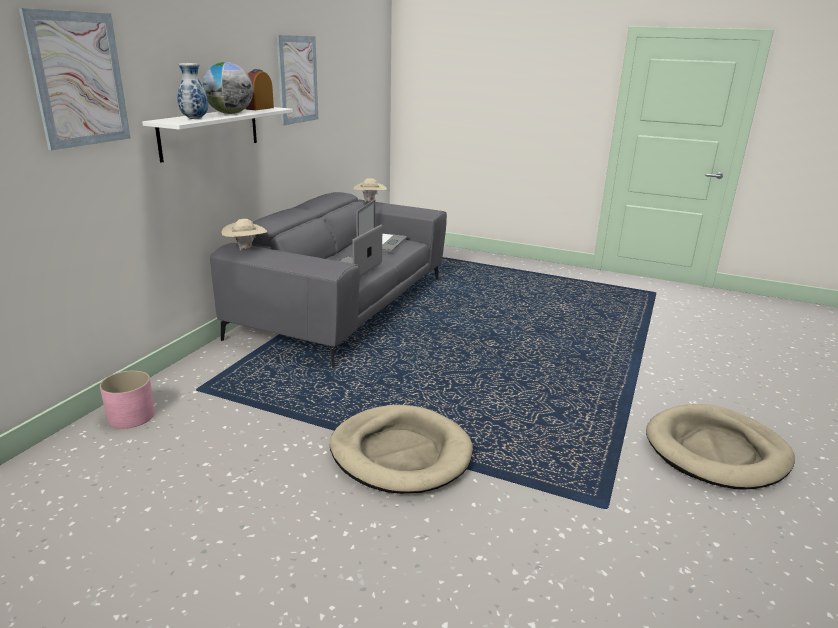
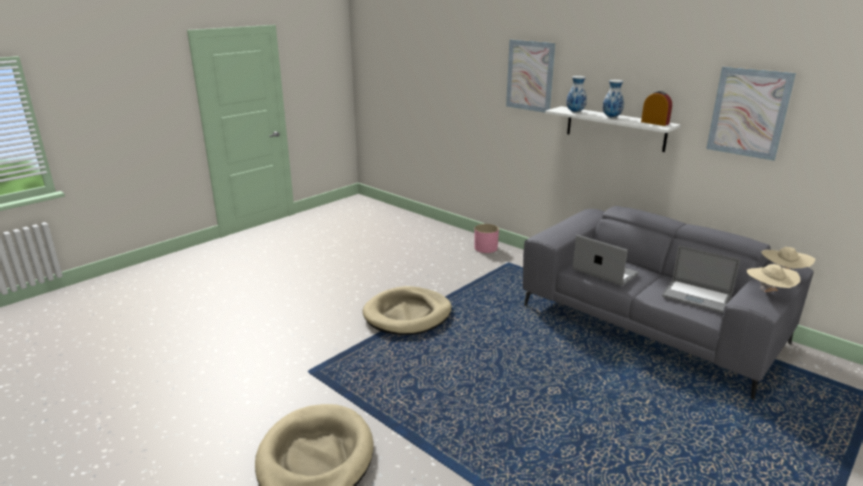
camera: 110 degrees right, 0 degrees up
(230, 113) = (611, 117): globe -> vase
(246, 248) = (589, 214): beige hat -> beige hat (768, 292)

